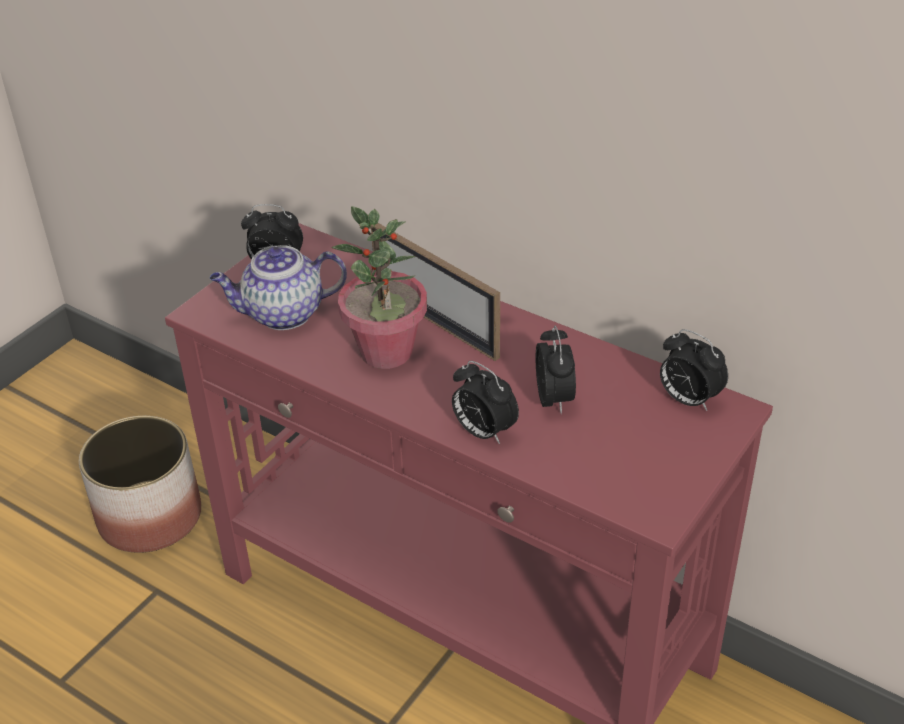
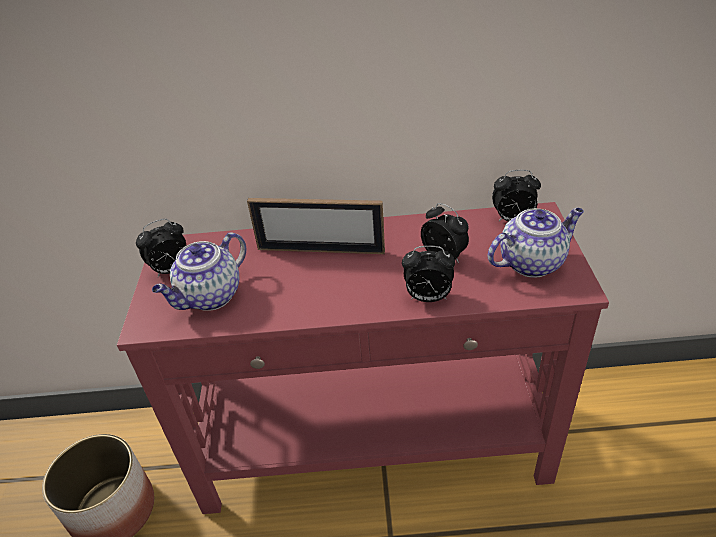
camera: 35 degrees left, 0 degrees up
(386, 352) = (310, 284): potted plant -> none
(644, 459) = (532, 262): none -> teapot

